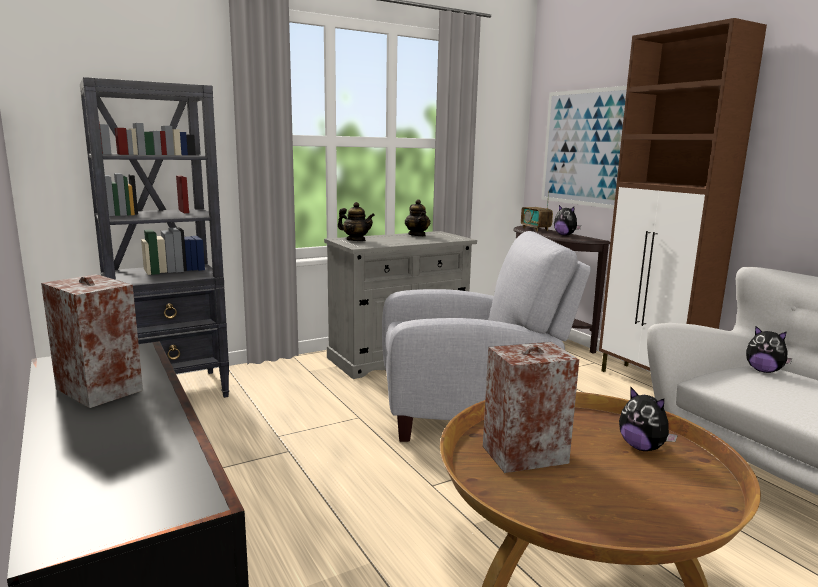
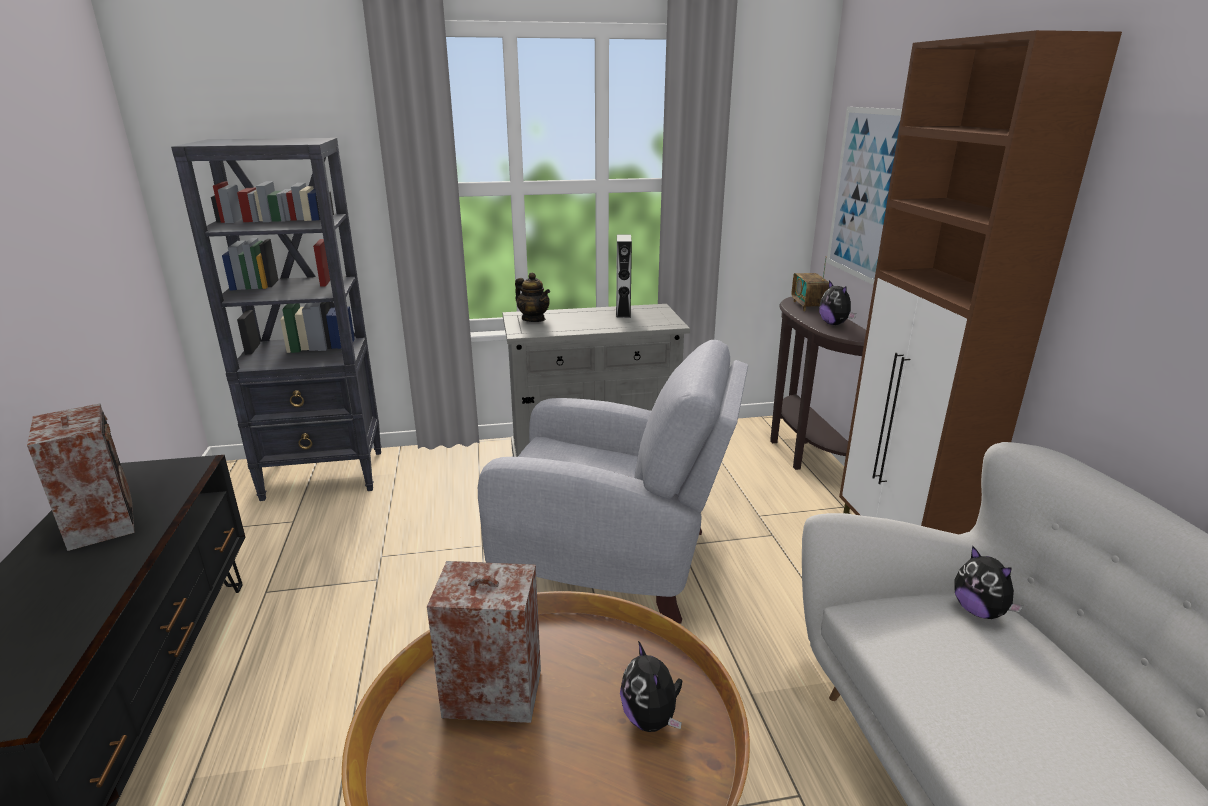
camera: 20 degrees right, 10 degrees up
(417, 235) = (623, 312): teapot -> grey speaker

